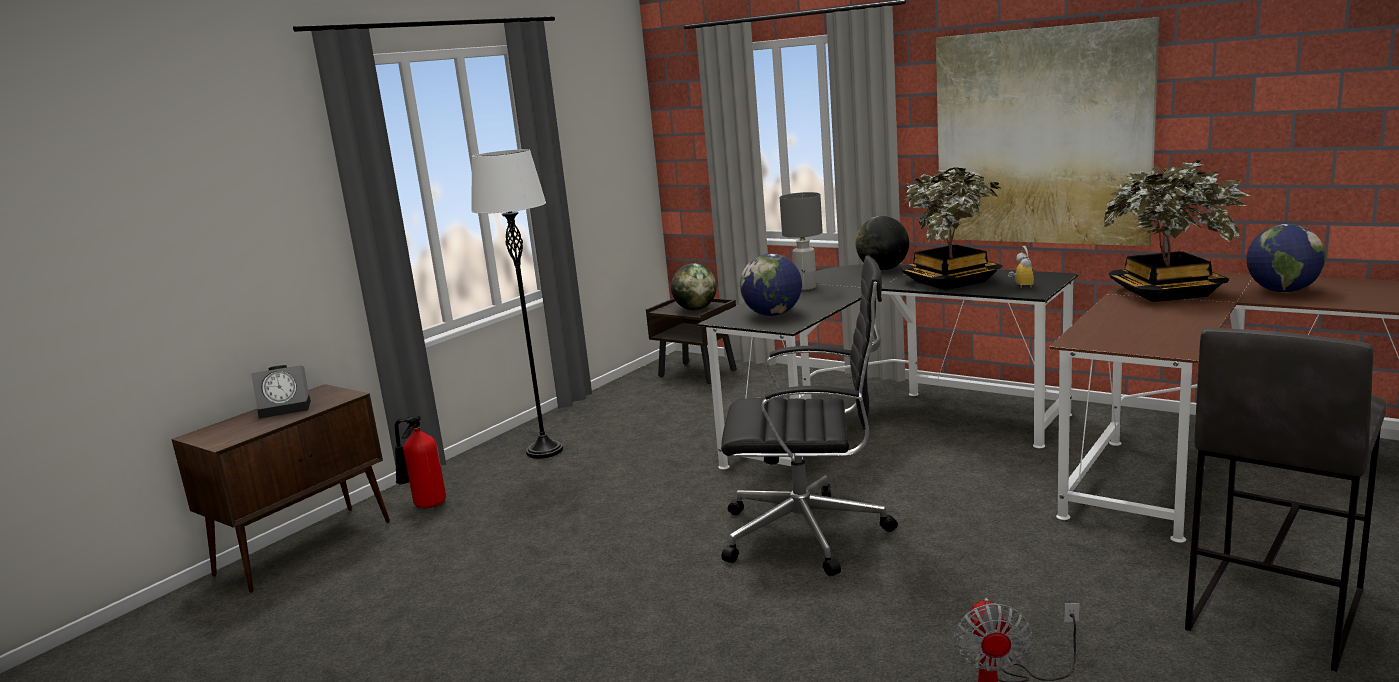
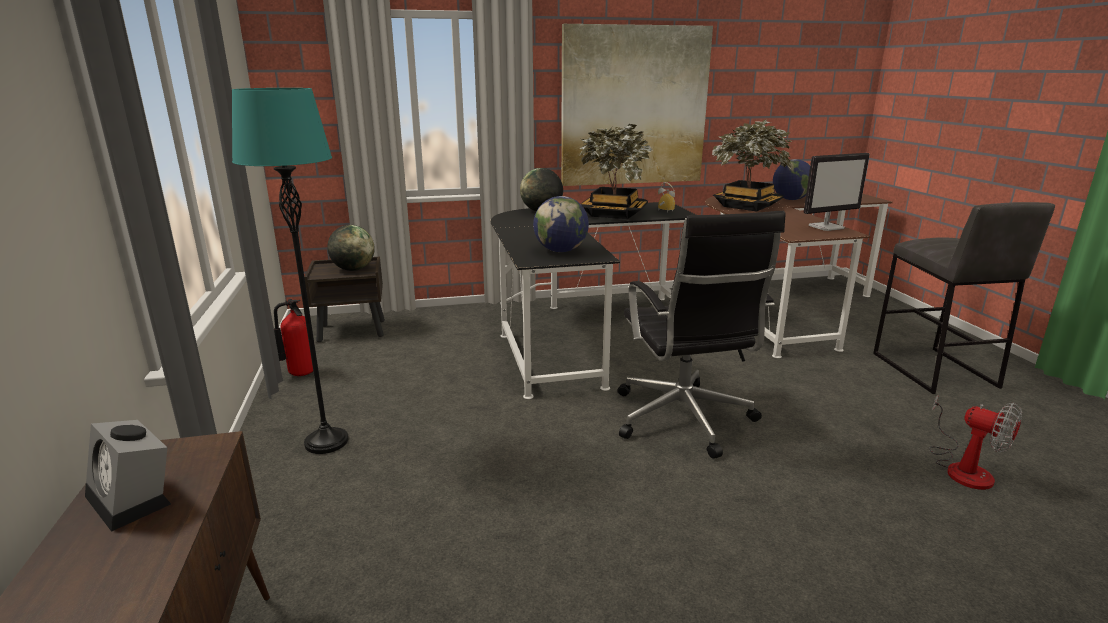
camera: 50 degrees left, 5 degrees up
(287, 408) = (134, 499): alarm clock -> alarm clock turned 105 degrees clockwise
(425, 506) = (285, 556): fire extinguisher -> fire extinguisher (299, 375)
(544, 451) = (326, 442): white floor lamp -> turquoise floor lamp
(806, 287) = (523, 229): grey table lamp -> none
(810, 533) = (683, 420): black office chair -> black office chair turned 120 degrees clockwise
(1174, 338) = (826, 227): none -> monitor

